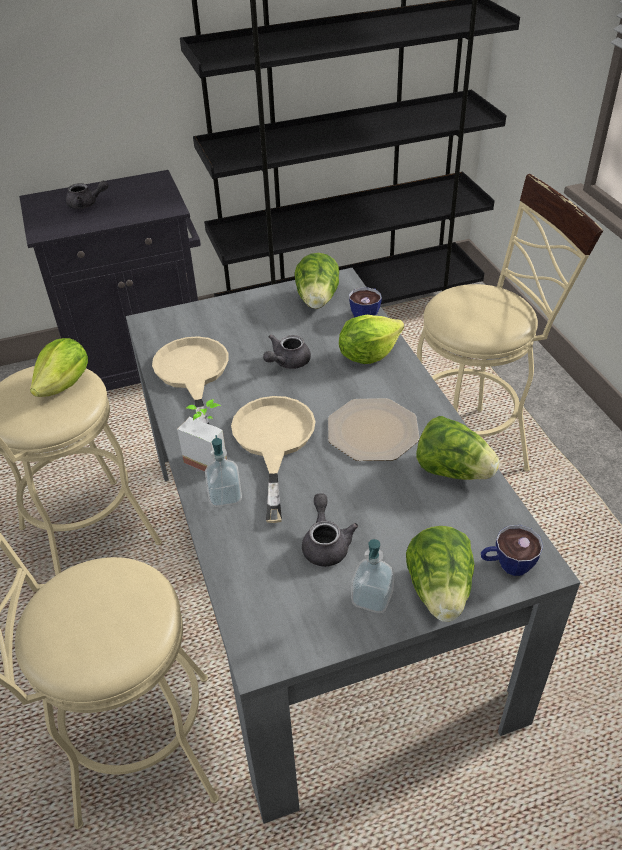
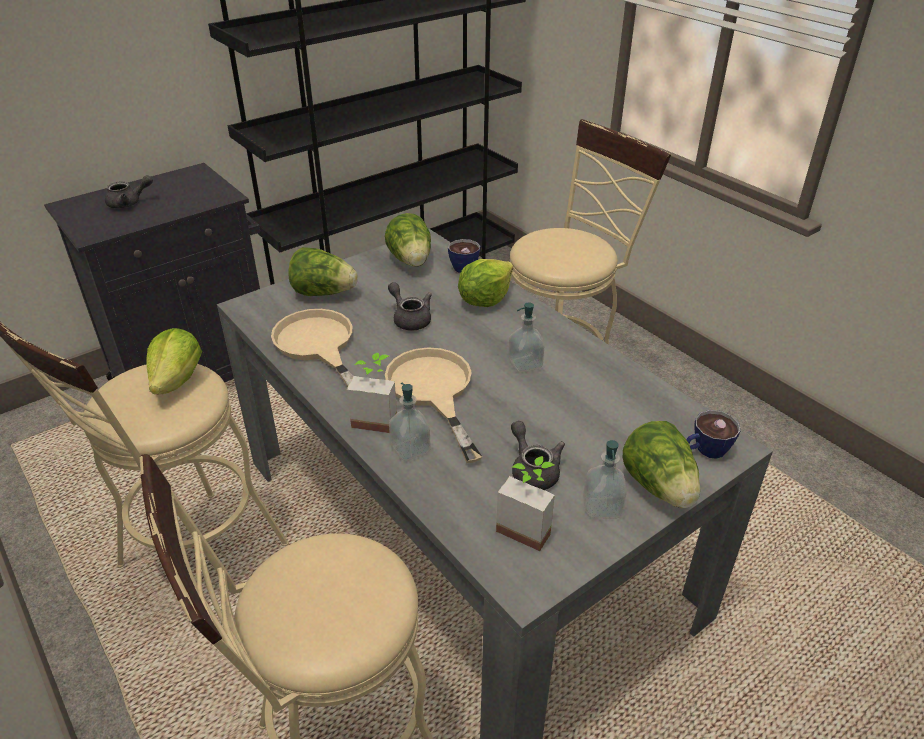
camera: 20 degrees left, 5 degrees down
(287, 362) = (410, 319): grey teapot -> grey teapot turned 120 degrees clockwise
(293, 598) = (527, 526): none -> potted plant
(373, 431) = (525, 364): plate -> soap dispenser
(453, 470) = (615, 382): lettuce -> lettuce (323, 293)

